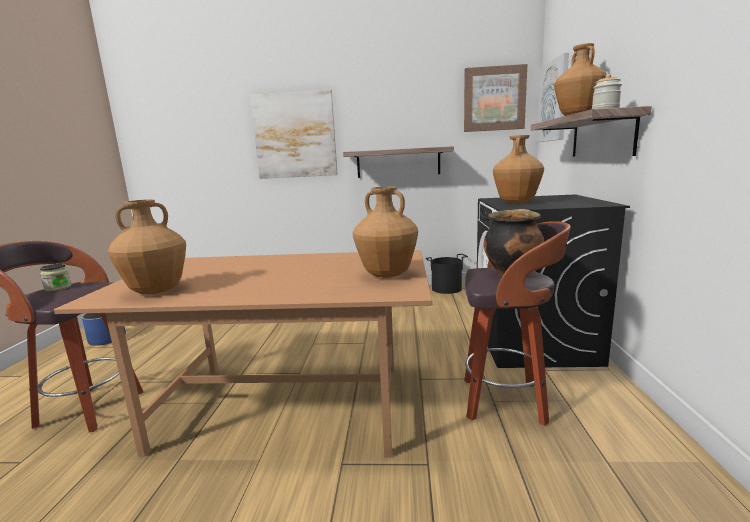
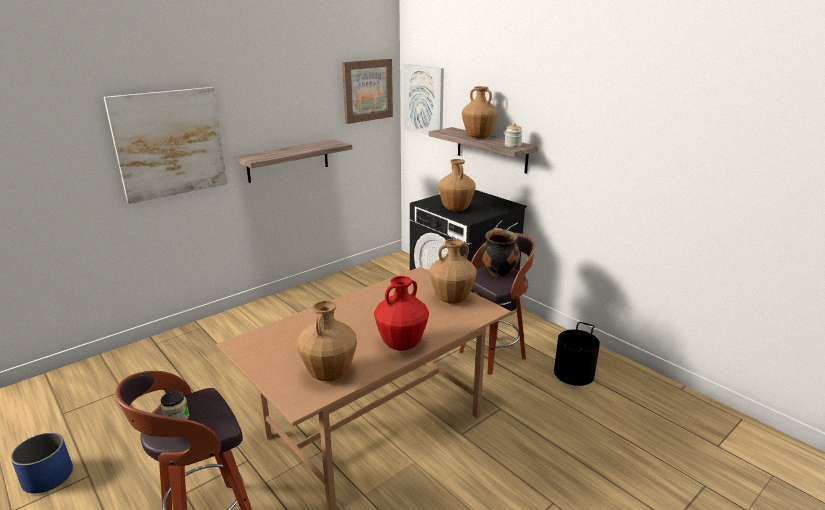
camera: 45 degrees left, 10 degrees up
(253, 291) = (402, 345): none -> red vase
(446, 289) = (345, 276): black bucket -> black bucket (574, 373)

